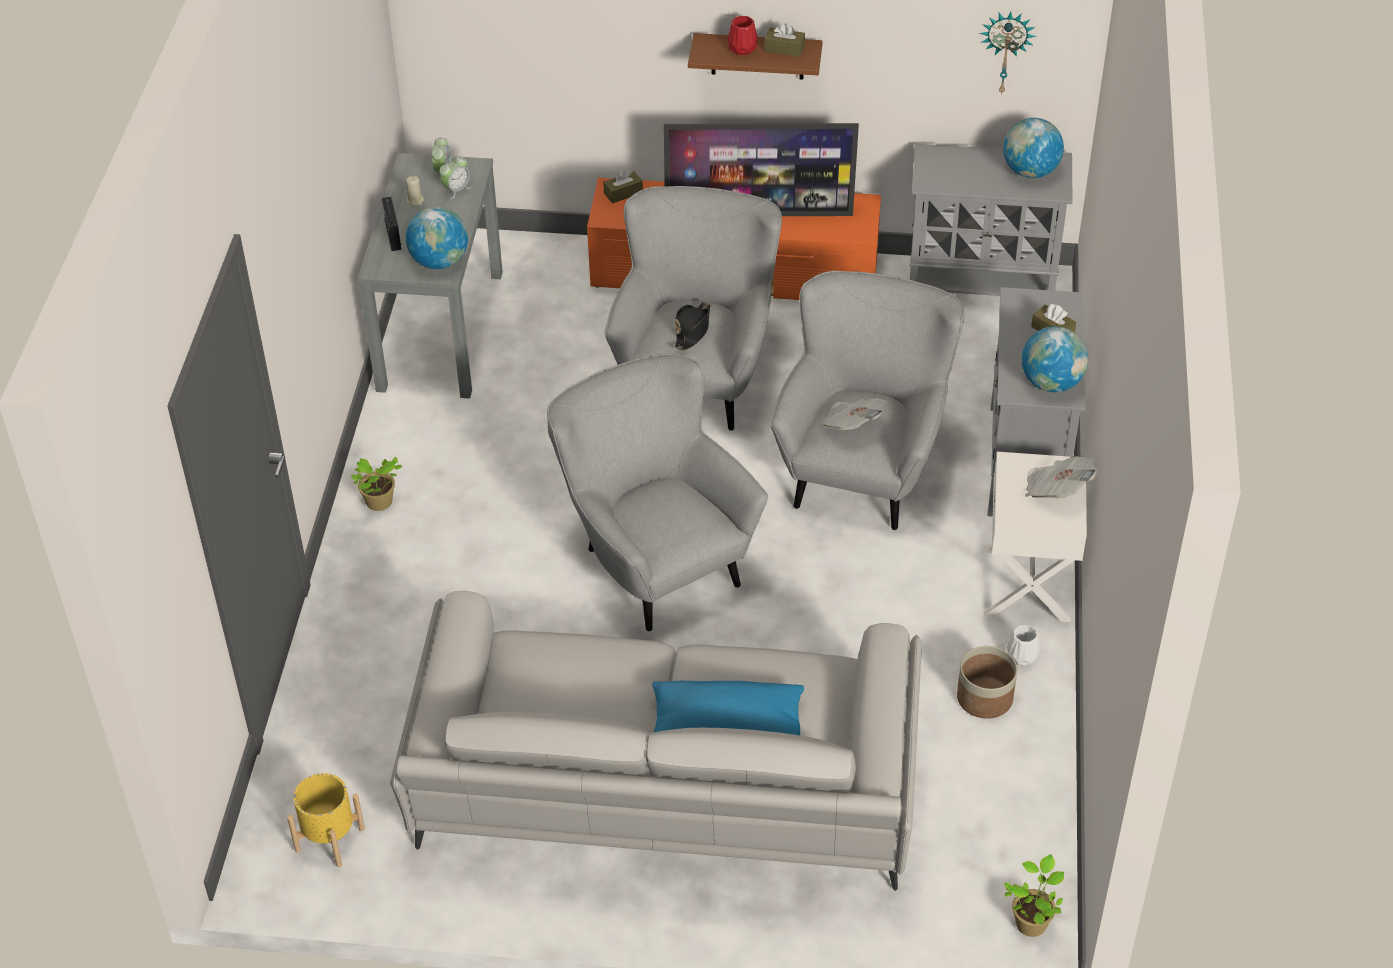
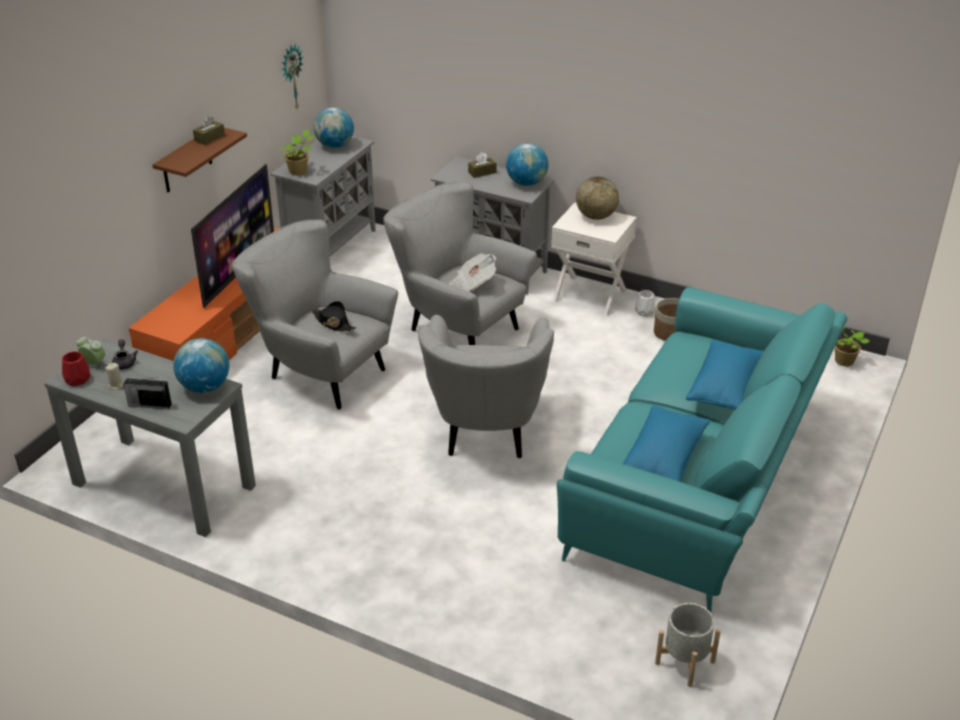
camera: 70 degrees left, 10 degrees down
(329, 839) = (685, 662): yellow planter -> grey planter
(379, 503) = (337, 561): potted plant -> potted plant (299, 171)
(456, 190) = (124, 362): alarm clock -> grey teapot
(542, 694) = (663, 459): none -> blue pillow
(623, 193) = (158, 320): brown tissue box -> none
(654, 561) = (486, 432): grey armchair -> grey armchair turned 75 degrees counterclockwise
(663, 795) = (701, 478): grey sofa -> turquoise sofa
(742, 49) = (192, 151): red vase -> red vase (78, 380)
(1056, 490) = (596, 216): newspaper -> globe

